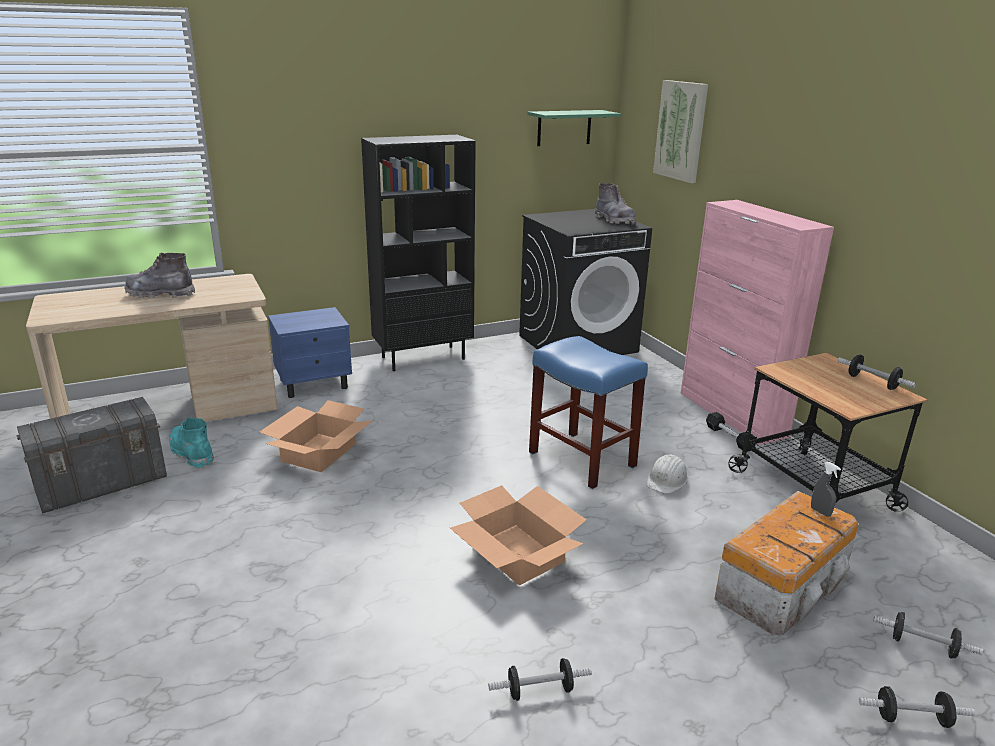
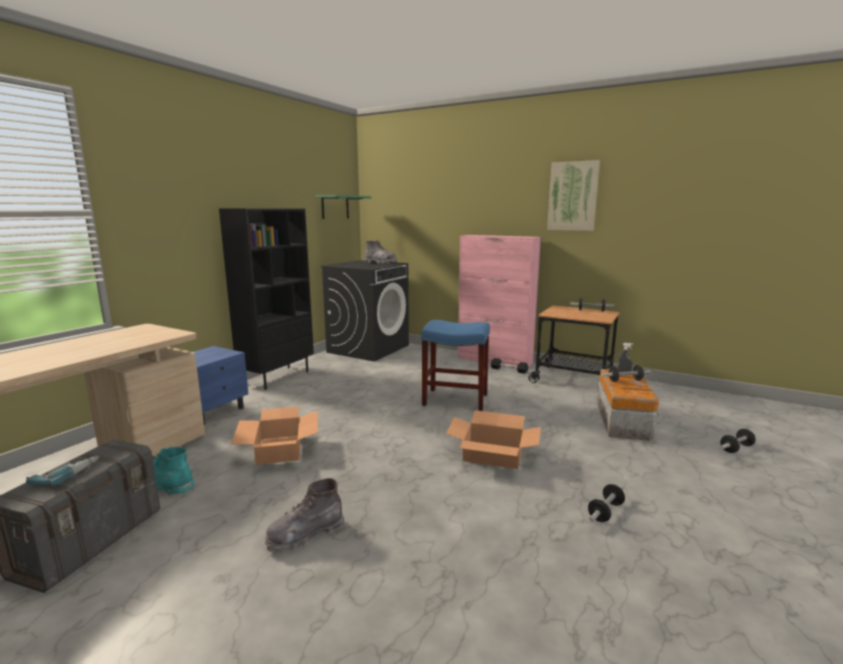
camera: 35 degrees left, 10 degrees down
(77, 421) = (65, 474): none -> power drill
(160, 294) = (81, 346): grey boot -> grey boot (305, 535)
(667, 480) = (510, 395): white hard hat -> none
(681, 131) = (417, 202): picture -> picture (573, 196)
(922, 646) = (698, 421): dumbbell -> dumbbell (625, 380)

